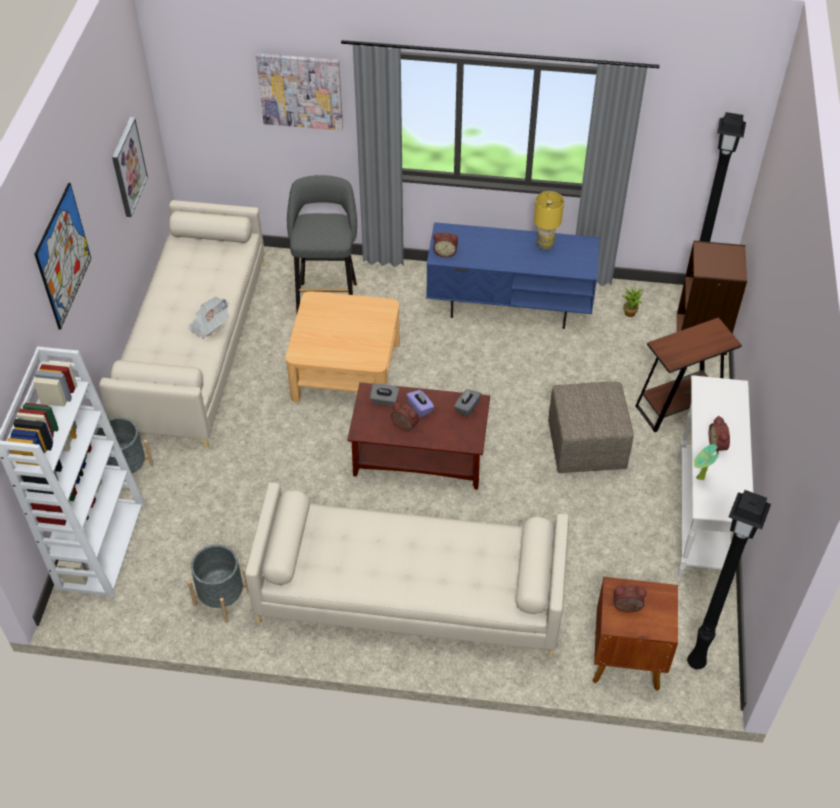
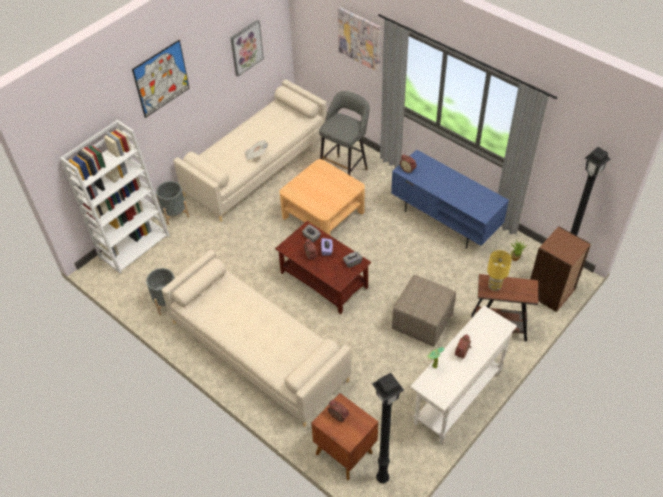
camera: 35 degrees right, 0 degrees up
(545, 245) = (471, 190): yellow table lamp -> yellow table lamp (494, 286)

